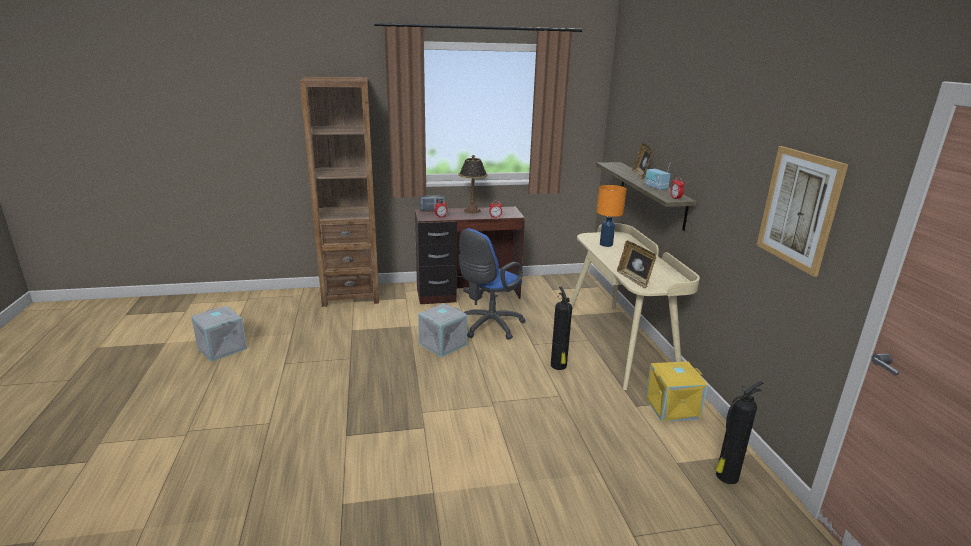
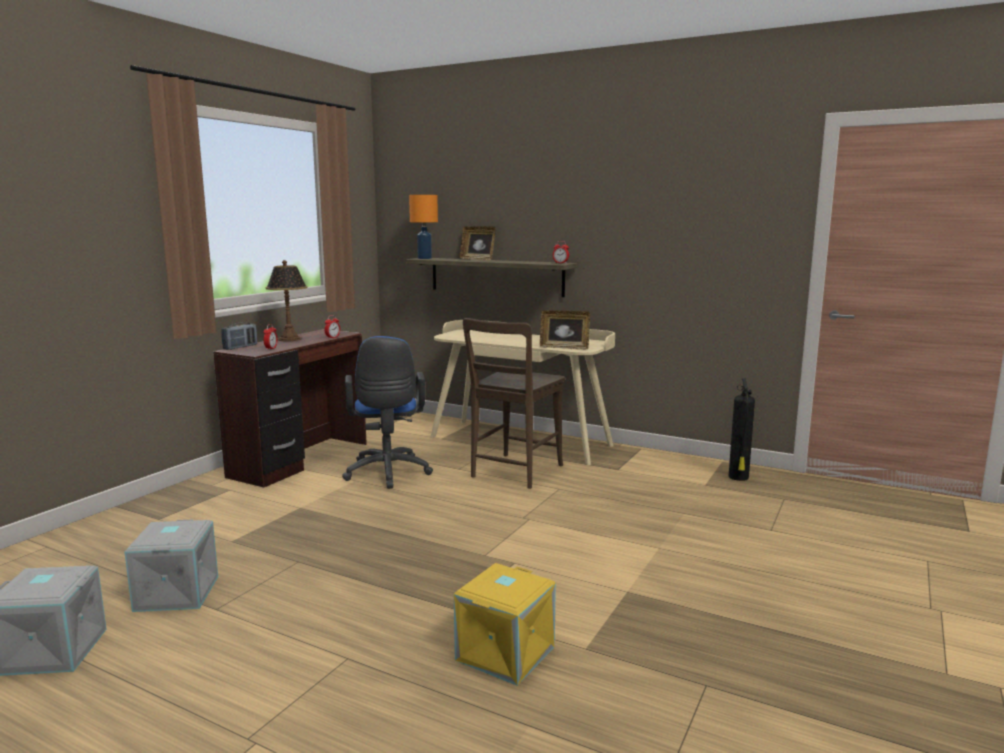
camera: 50 degrees left, 10 degrees down
(351, 295) = (138, 515): brown bookcase -> none
(442, 344) = (374, 504): grey storage box -> grey storage box (175, 593)
(559, 366) = (514, 472): fire extinguisher -> brown chair
(606, 244) = (477, 337): orange table lamp -> orange table lamp (424, 258)
(655, 187) = (521, 262): radio -> none
(672, 408) = (638, 460): yellow storage box -> yellow storage box (506, 654)
(799, 209) = (716, 232): picture -> none

